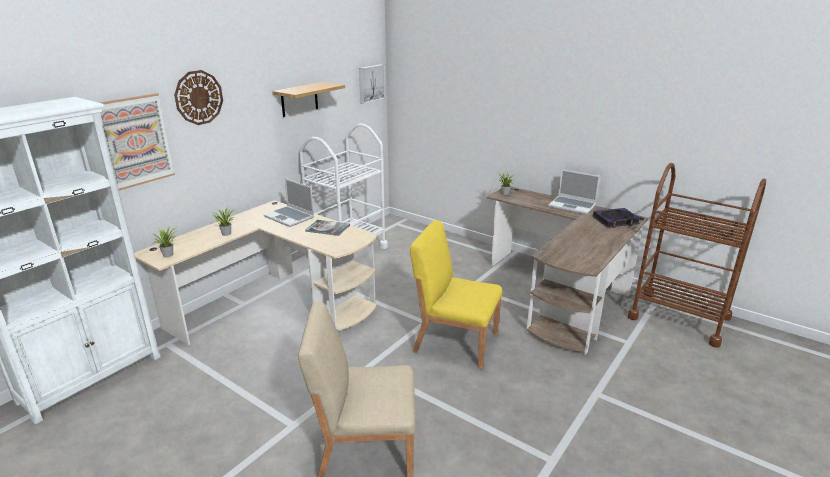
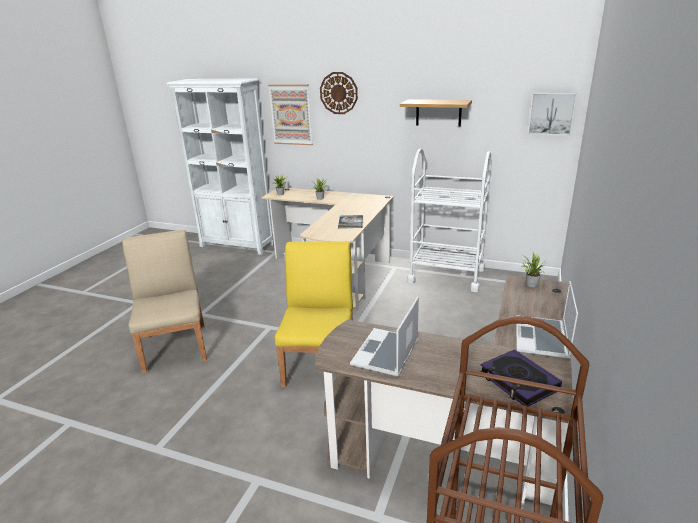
camera: 75 degrees right, 0 degrees up
(290, 217) = (363, 207): laptop -> laptop (386, 354)

